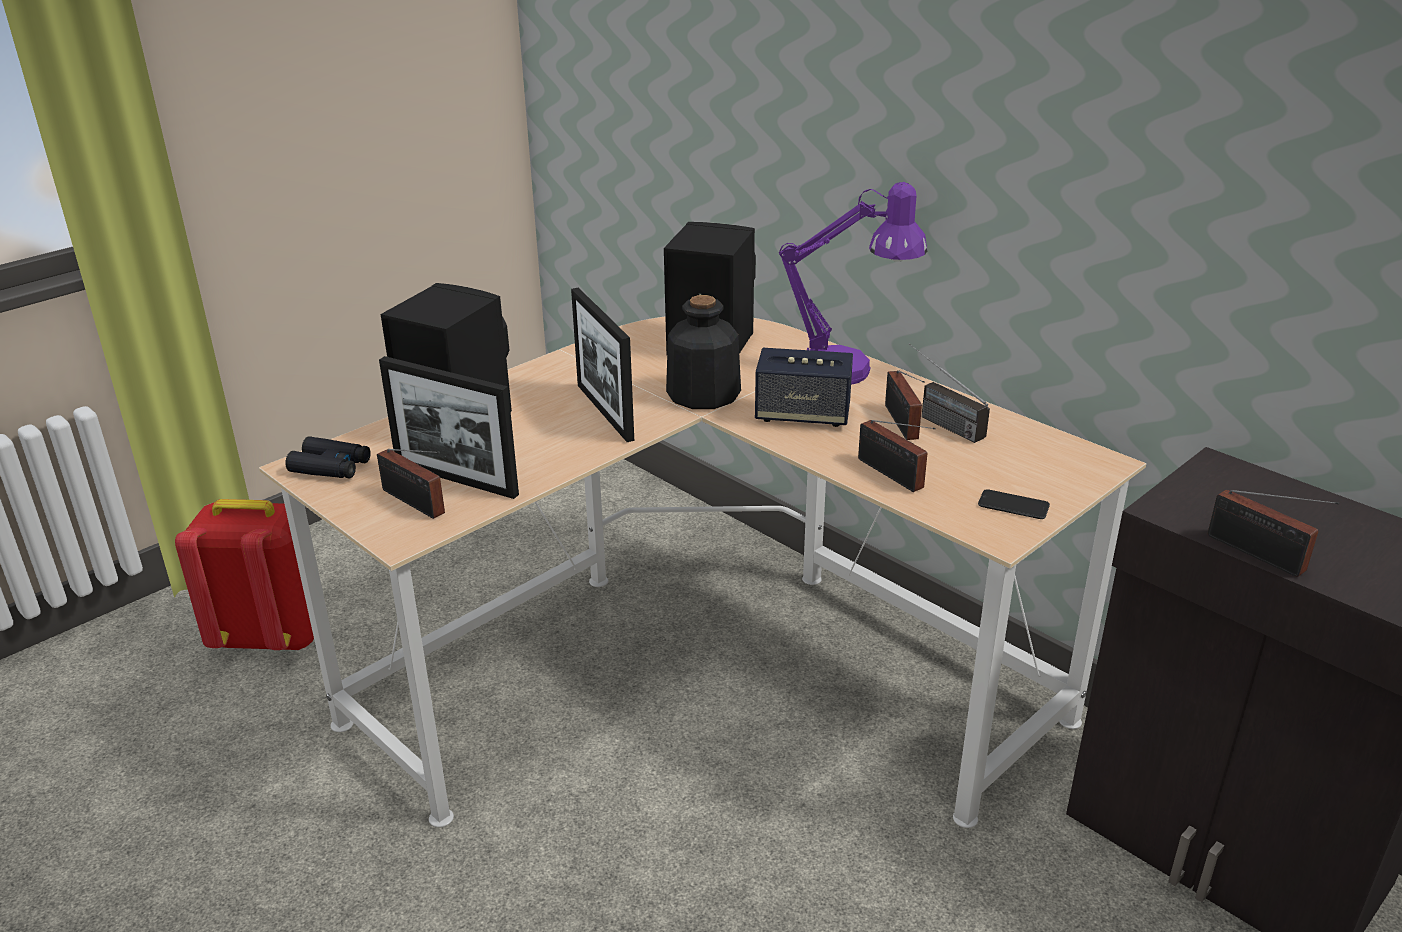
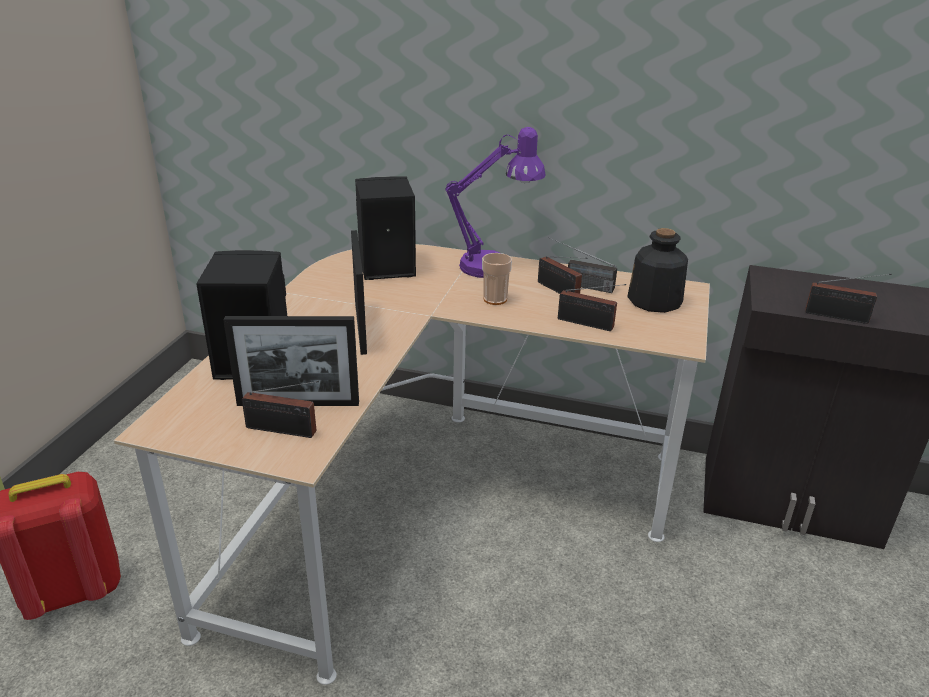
camera: 30 degrees left, 0 degrees up
(331, 467) = (182, 422): black binoculars -> none
(604, 412) = (360, 328): picture frame -> picture frame turned 135 degrees counterclockwise
(703, 394) = (416, 300): bottle -> bottle (654, 301)
(802, 415) = (495, 299): speaker -> cup
(1013, 505) = (671, 325): phone -> none

